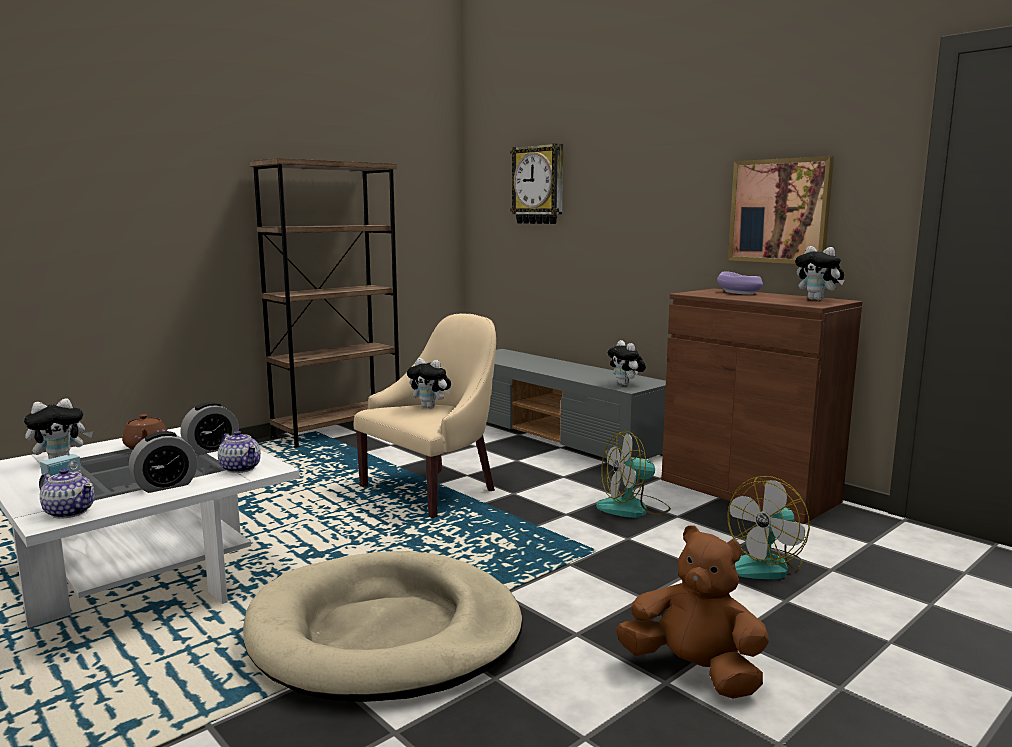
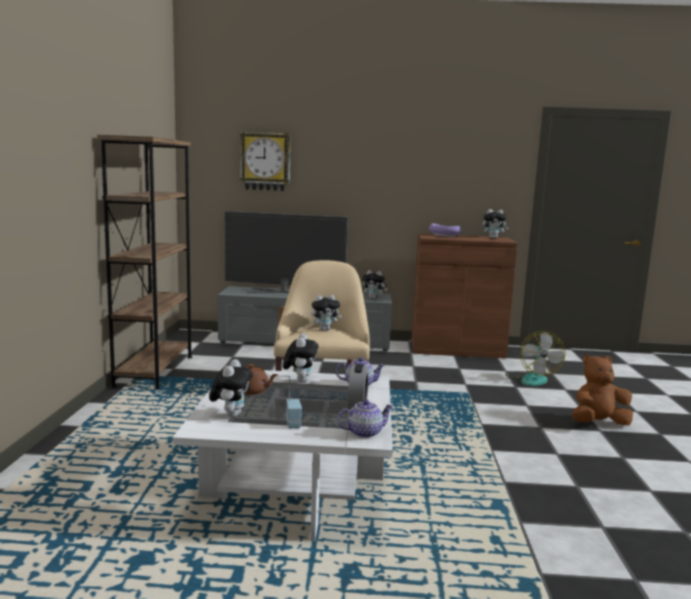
camera: 45 degrees left, 0 degrees up
(211, 449) = (300, 380): alarm clock -> plush toy
(385, 633) = (482, 457): beige dog bed -> none
(535, 363) = (284, 292): none -> television
(633, 508) = (435, 370): fan -> none
(779, 211) = (458, 188): picture -> none

